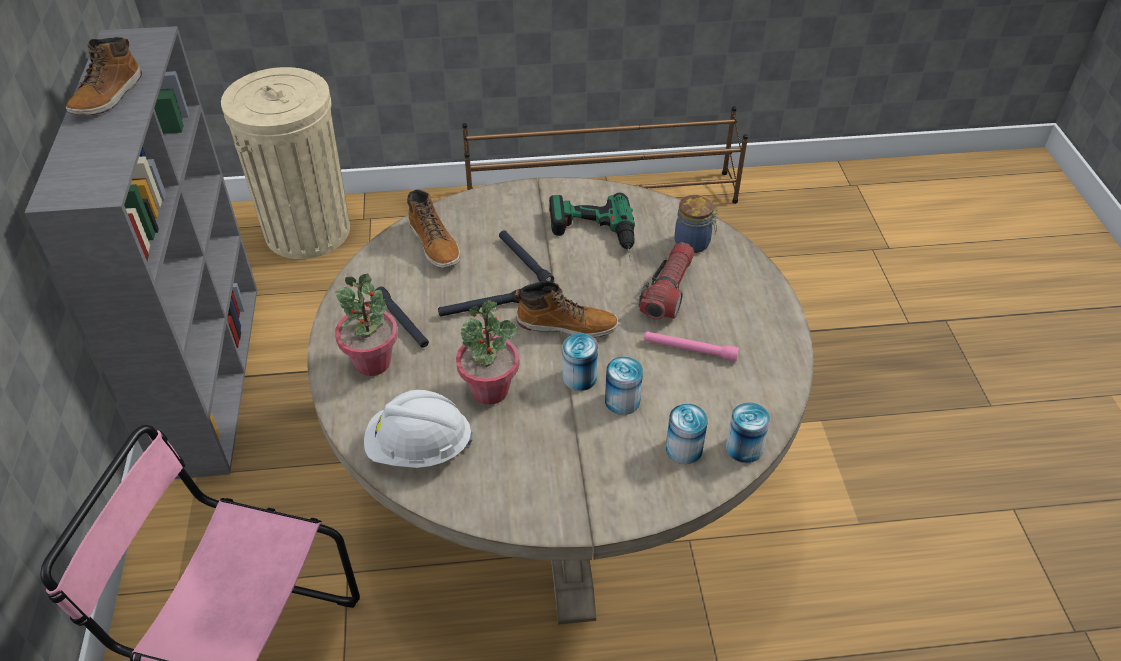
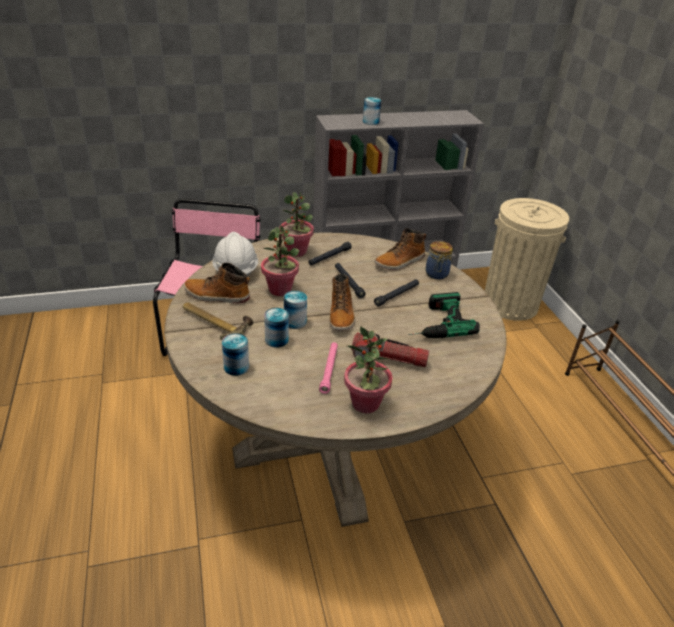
camera: 80 degrees right, 10 degrees down
(108, 96) = (410, 117): boot -> boot (217, 296)
(570, 475) = (215, 321): none -> hammer
(693, 243) = (448, 372): jar -> jar (436, 274)
(744, 448) = (238, 395): can -> can (370, 122)
(752, 323) = (365, 403): none -> potted plant

